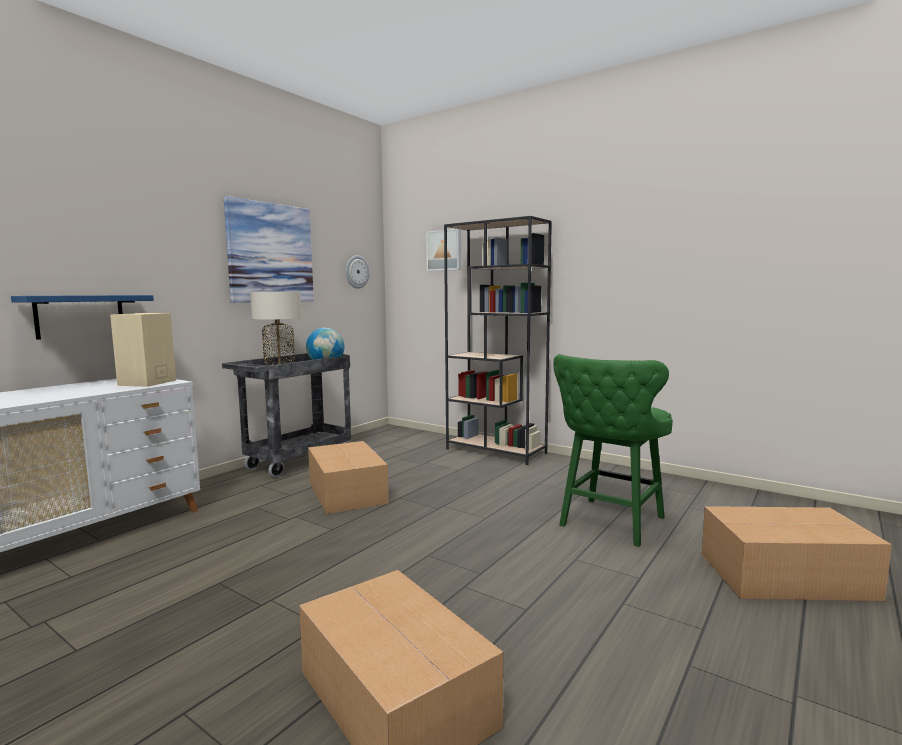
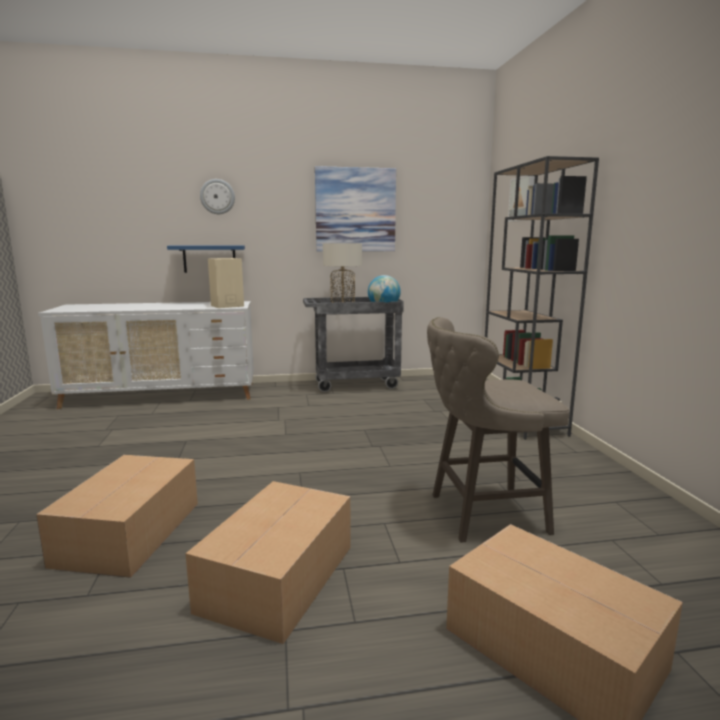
camera: 45 degrees right, 5 degrees up
(346, 493) = (340, 415): cardboard box -> cardboard box (276, 578)
(356, 272) = (449, 223): wall clock -> wall clock (217, 196)
(610, 523) = (482, 513): green stool -> beige stool

